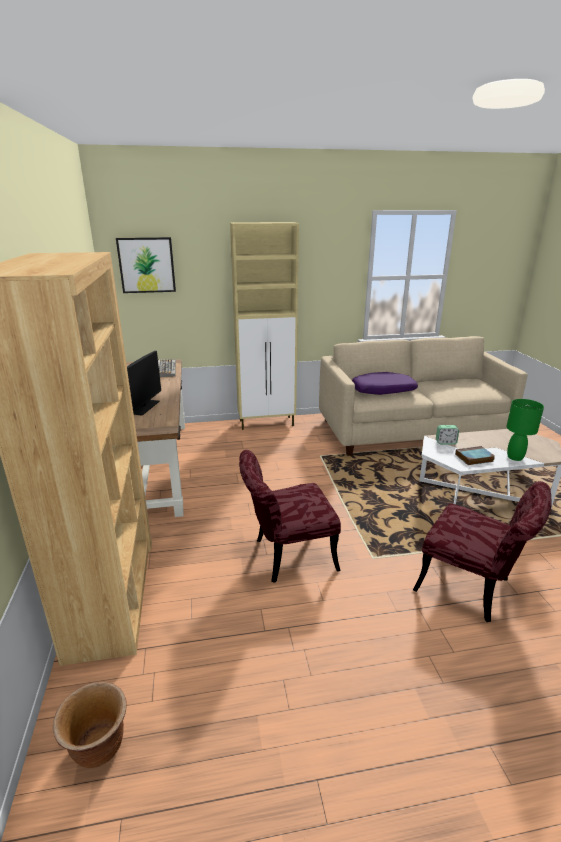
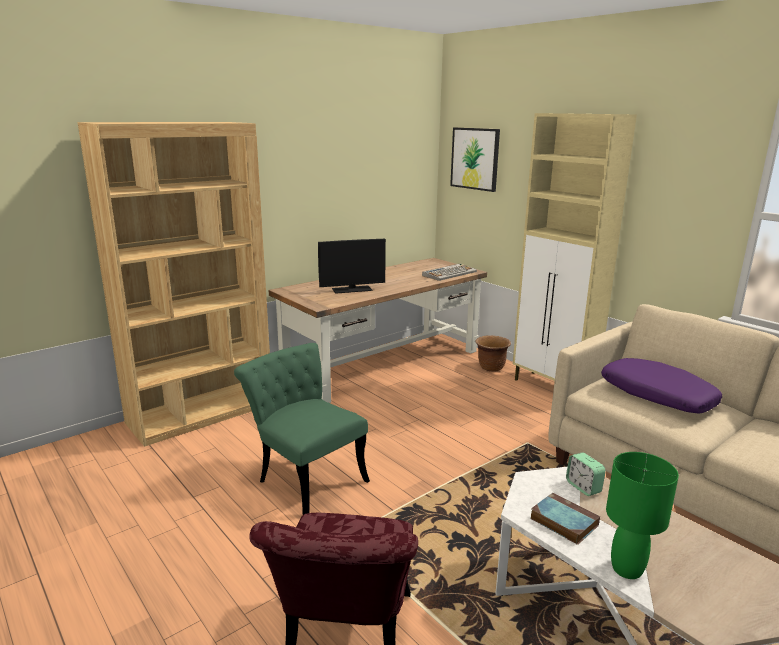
camera: 60 degrees right, 5 degrees down
(99, 748) = (59, 464): brown planter -> brown planter (491, 367)
(286, 556) = (306, 477): red chair -> green chair

